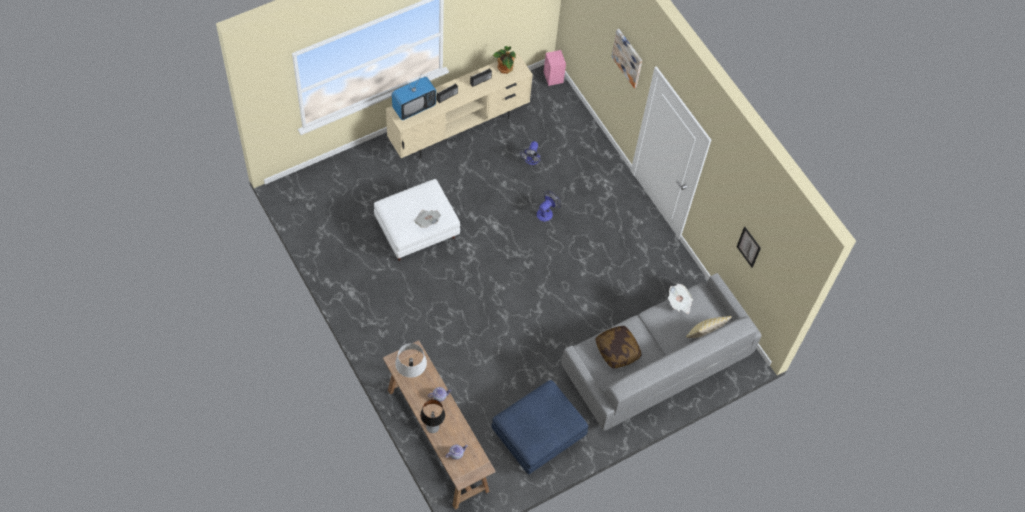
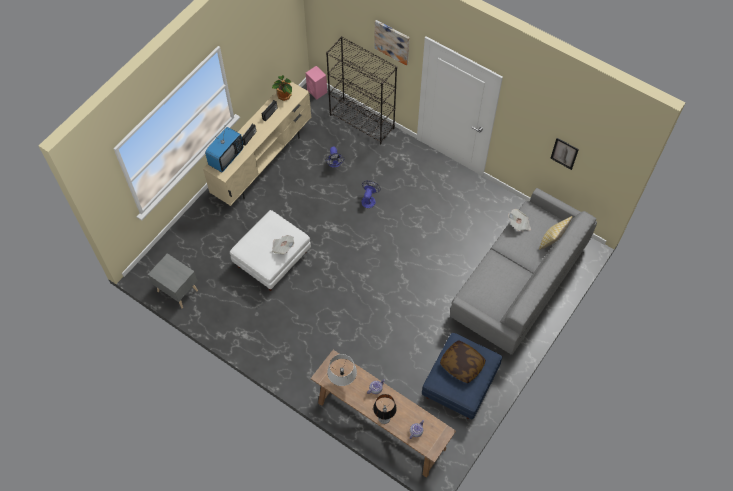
camera: 20 degrees left, 0 degrees up
(309, 220) = (177, 290): none -> grey nightstand
(583, 129) = (362, 122): none -> black bookcase
(617, 350) = (492, 284): pillow -> pillow (462, 364)

